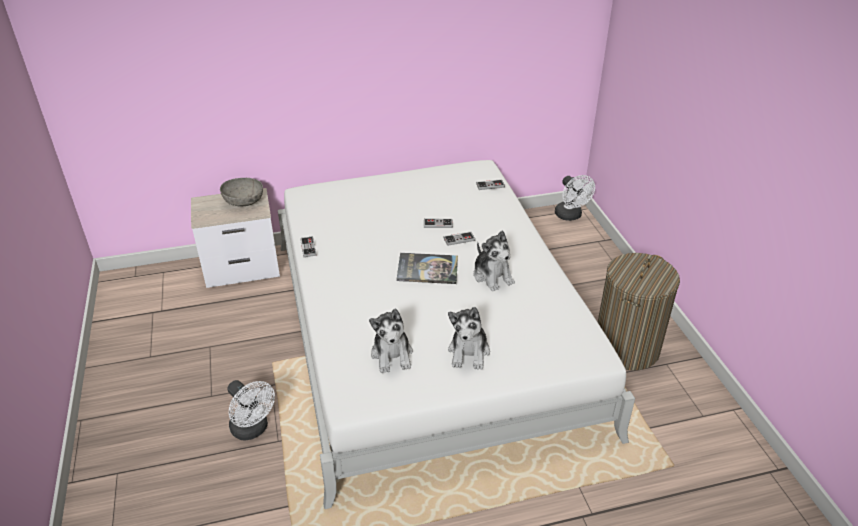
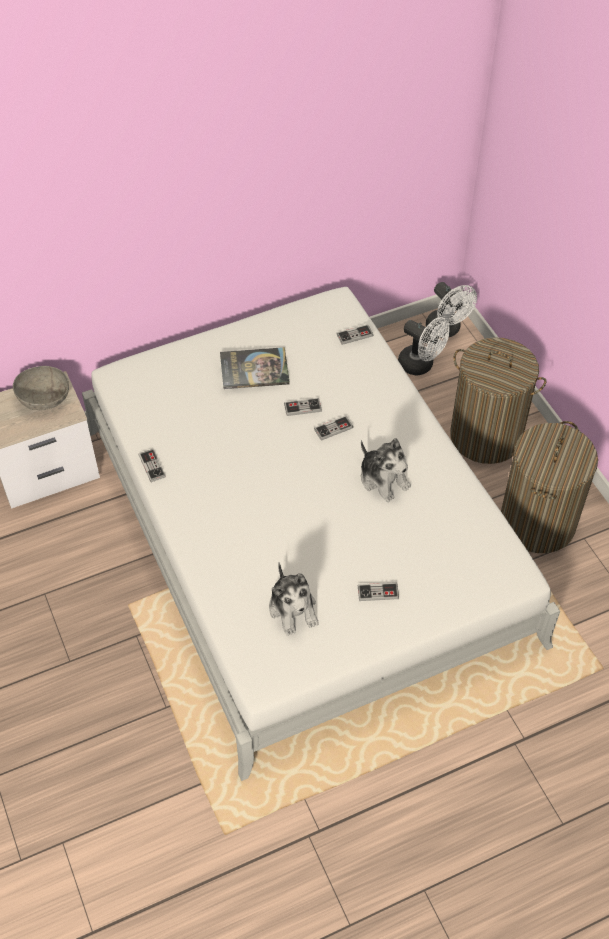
camera: 10 degrees left, 15 degrees up
(253, 430) = (133, 697): white fan -> white fan (421, 365)
(427, 269) = (306, 481): book -> book (254, 369)
(469, 352) = (378, 592): plush toy -> game controller
(591, 285) = (486, 436): none -> laundry basket

